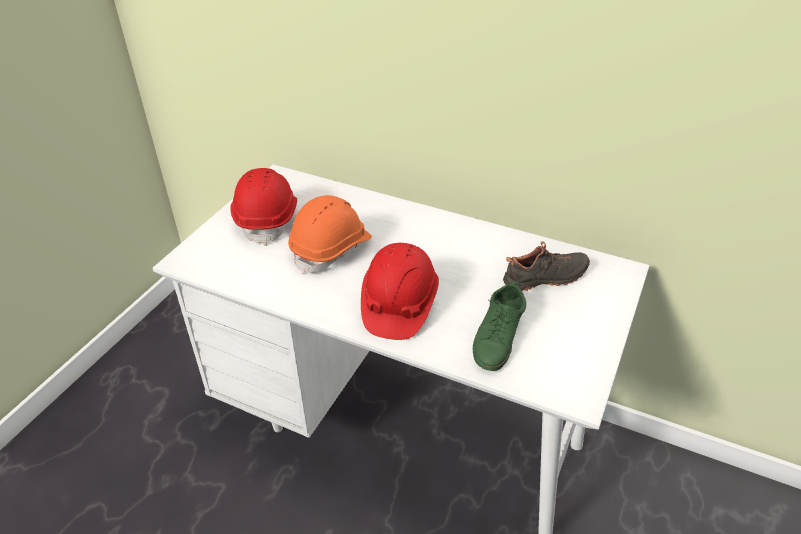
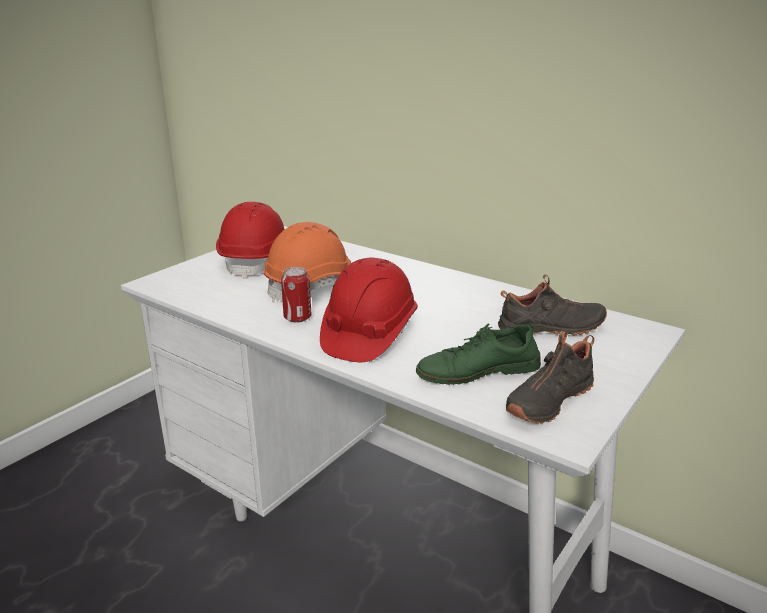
camera: 10 degrees right, 15 degrees down
(331, 291) = (297, 318): none -> can
(498, 336) = (478, 371): green shoe -> green shoe turned 45 degrees clockwise
(557, 360) = (547, 399): none -> black shoe

